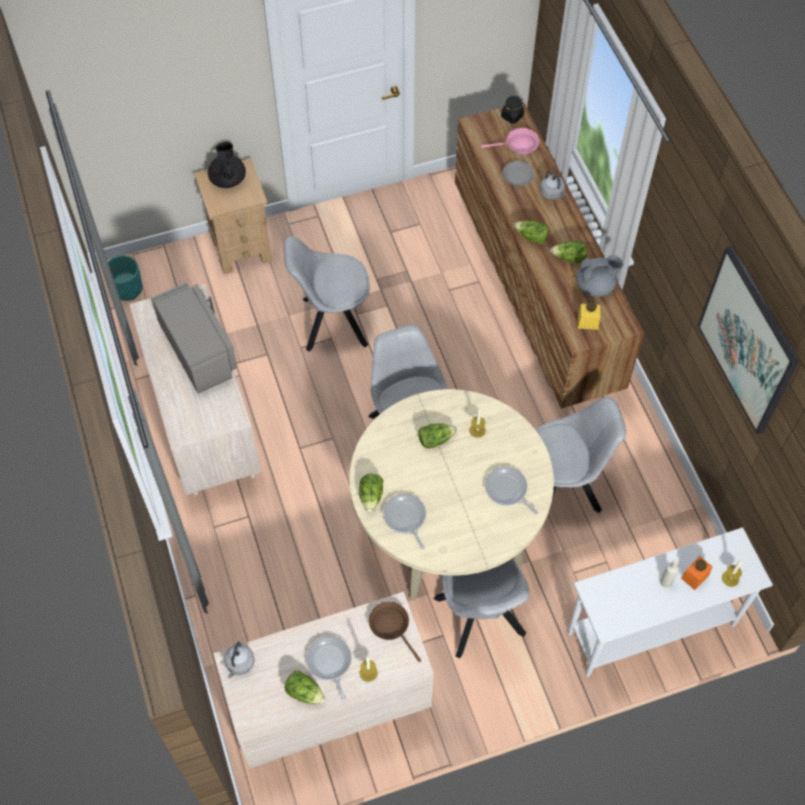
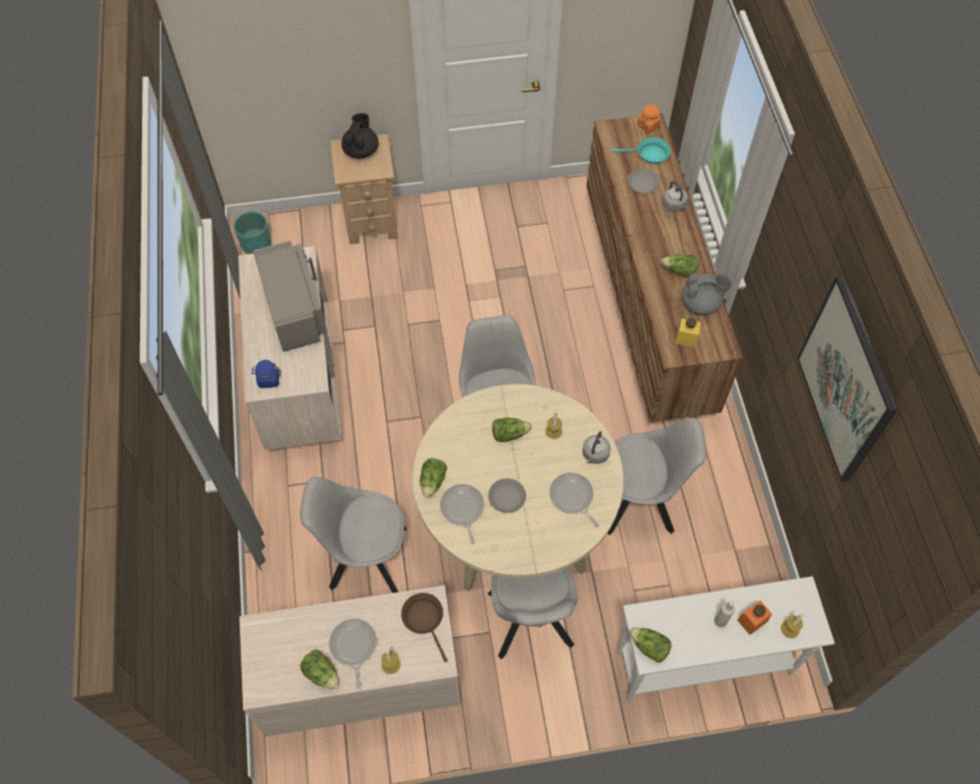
camera: 10 degrees right, 0 degrees up
(189, 423) = (268, 379): none -> blue jar
(239, 664) = (262, 632): grey kettle -> grey kettle (595, 455)
(332, 322) = (443, 304): grey chair -> grey chair (365, 557)
(446, 500) = (507, 497): none -> grey plate
(512, 116) = (648, 125): black jar -> orange jar
(519, 145) = (649, 154): pink frying pan -> turquoise frying pan
(531, 237) = (645, 245): lettuce -> lettuce (649, 647)

